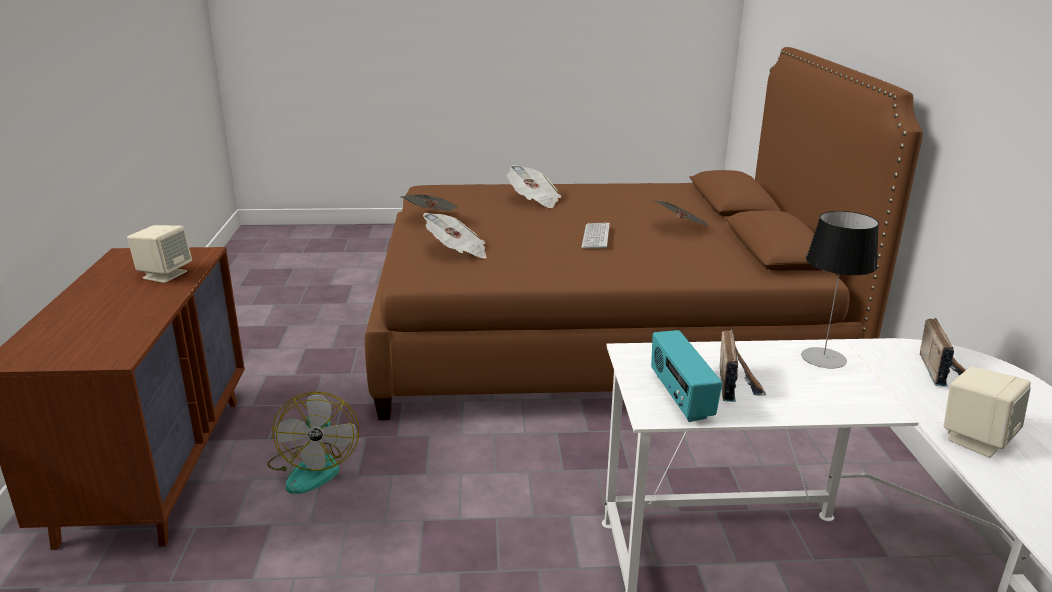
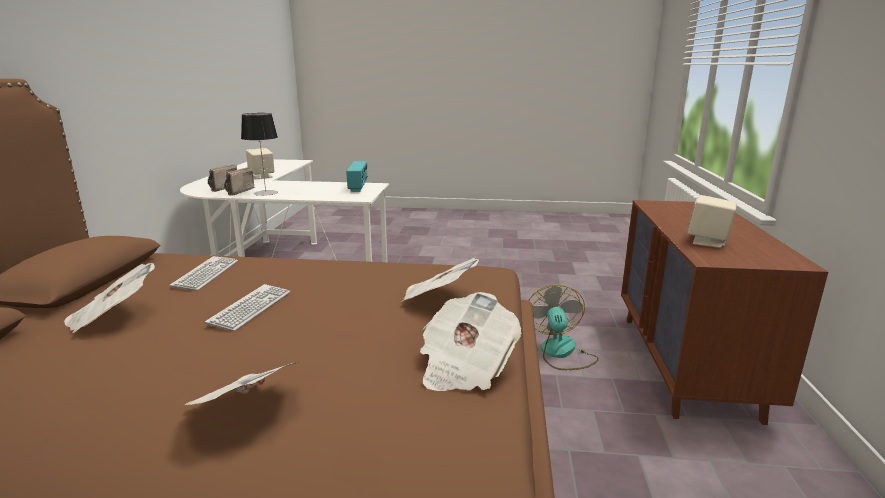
camera: 170 degrees left, 5 degrees down
(680, 260) = (206, 274): none -> keyboard
(736, 385) = (326, 189): radio -> radio (237, 192)

